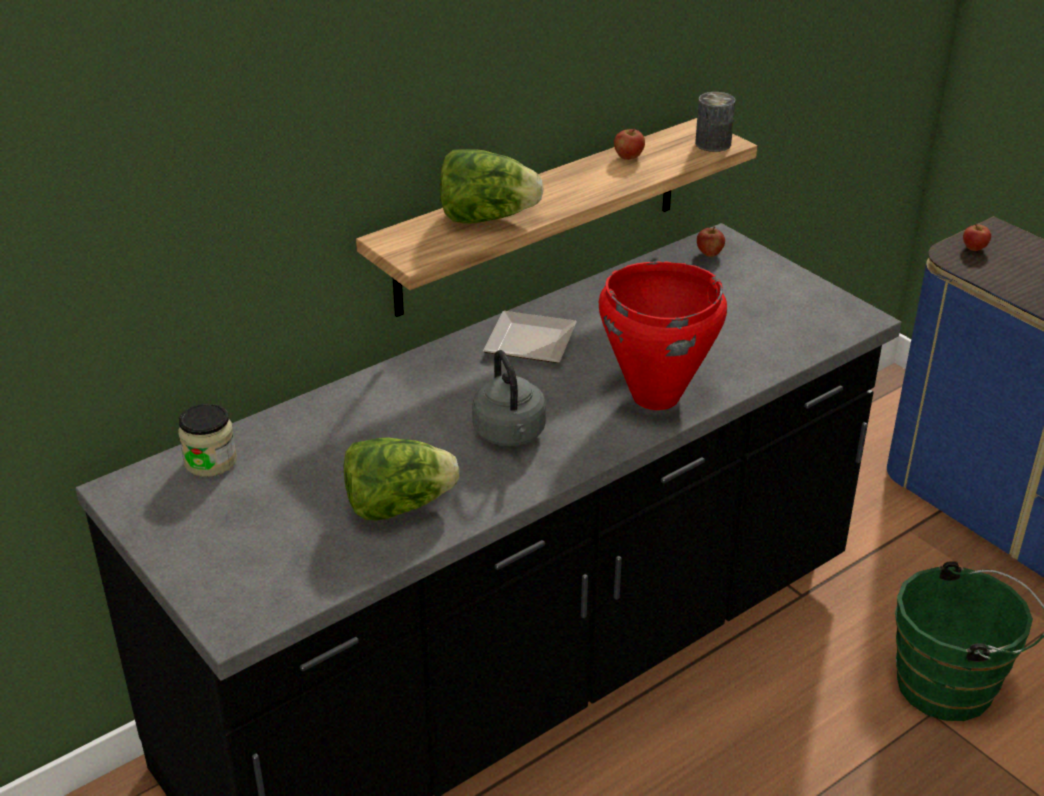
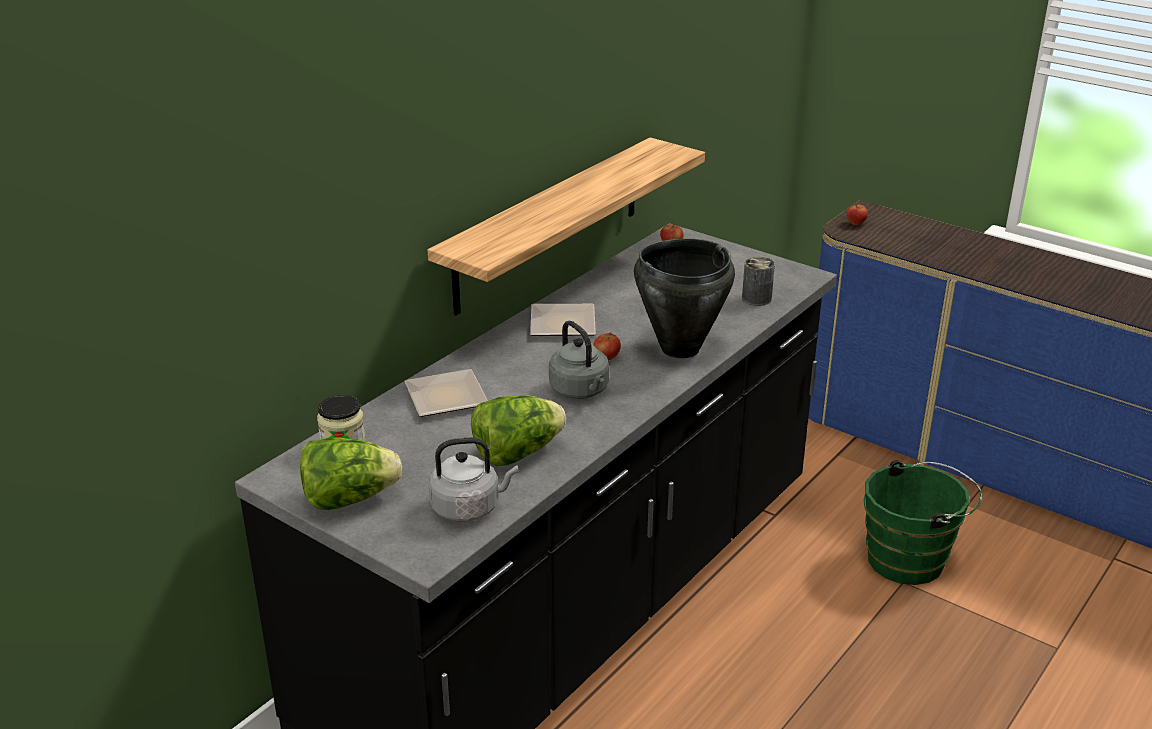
camera: 15 degrees left, 5 degrees down
(311, 568) = (469, 507): none -> grey kettle
(355, 420) = (449, 398): none -> plate
(486, 218) = (525, 223): lettuce -> lettuce (349, 499)
(628, 157) = (612, 169): apple -> apple (606, 357)
(654, 396) = (679, 348): red cooking pot -> black cooking pot
(713, 143) = (671, 154): can -> can (756, 298)

